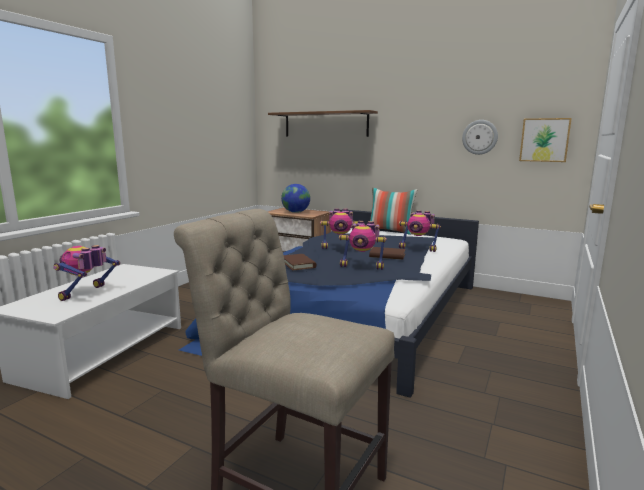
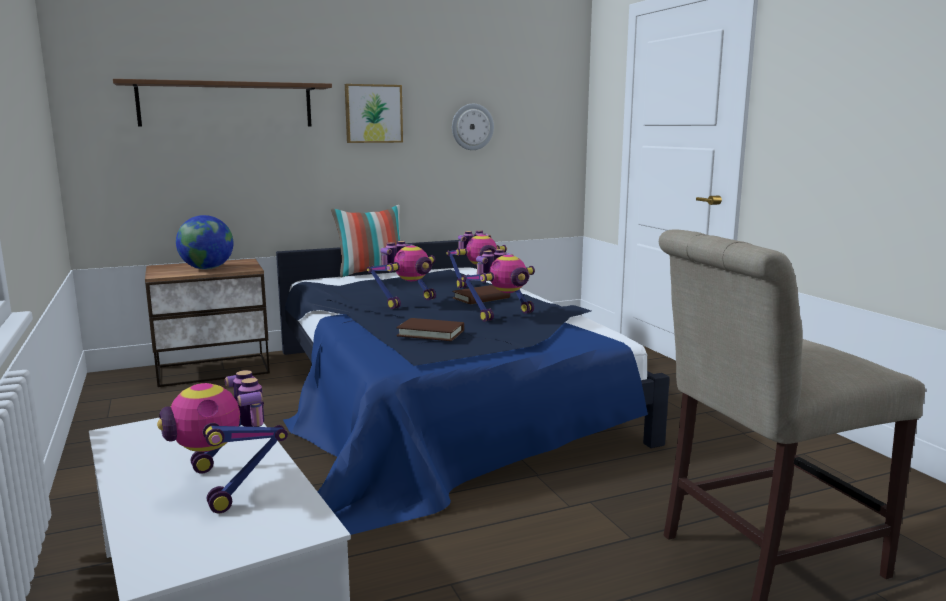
camera: 50 degrees left, 0 degrees up
(544, 140) = (541, 130): picture -> picture (373, 113)

